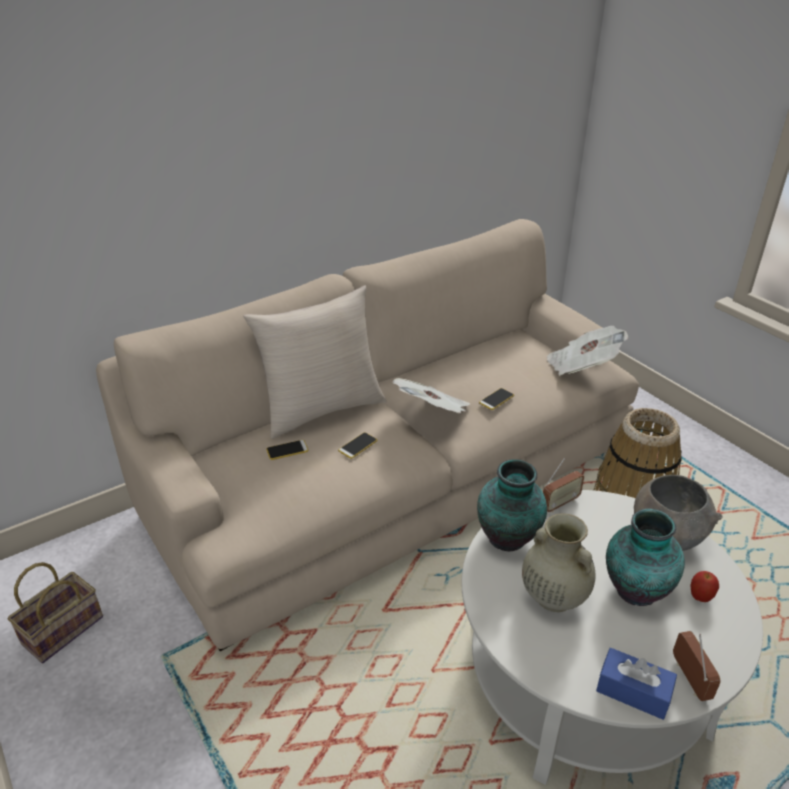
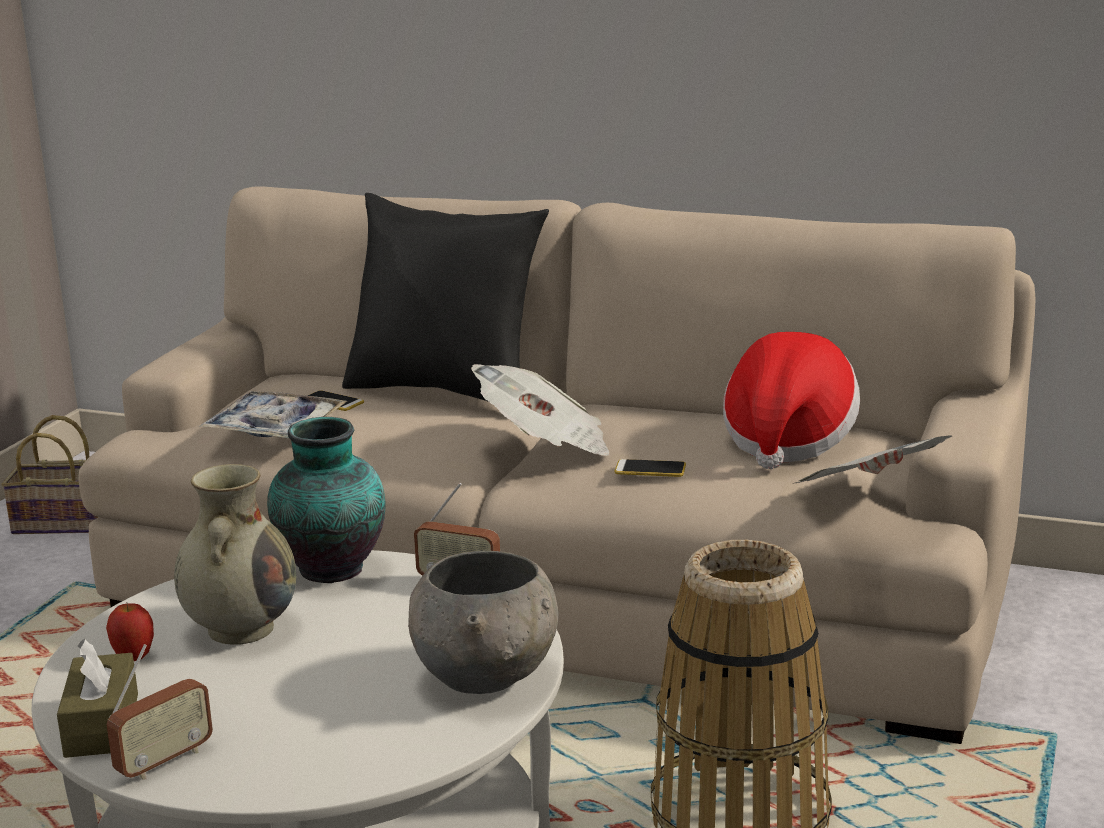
camera: 55 degrees right, 15 degrees down
(302, 485) = (275, 428): none -> tray
(322, 409) = (447, 391): beige pillow -> black pillow
(358, 446) = (397, 429): phone -> none
(504, 355) = (787, 441): none -> hat
(633, 691) = (102, 725): blue tissue box -> brown tissue box
(634, 591) = (317, 680): vase -> none
(700, 597) = (362, 734): apple -> apple (134, 658)

